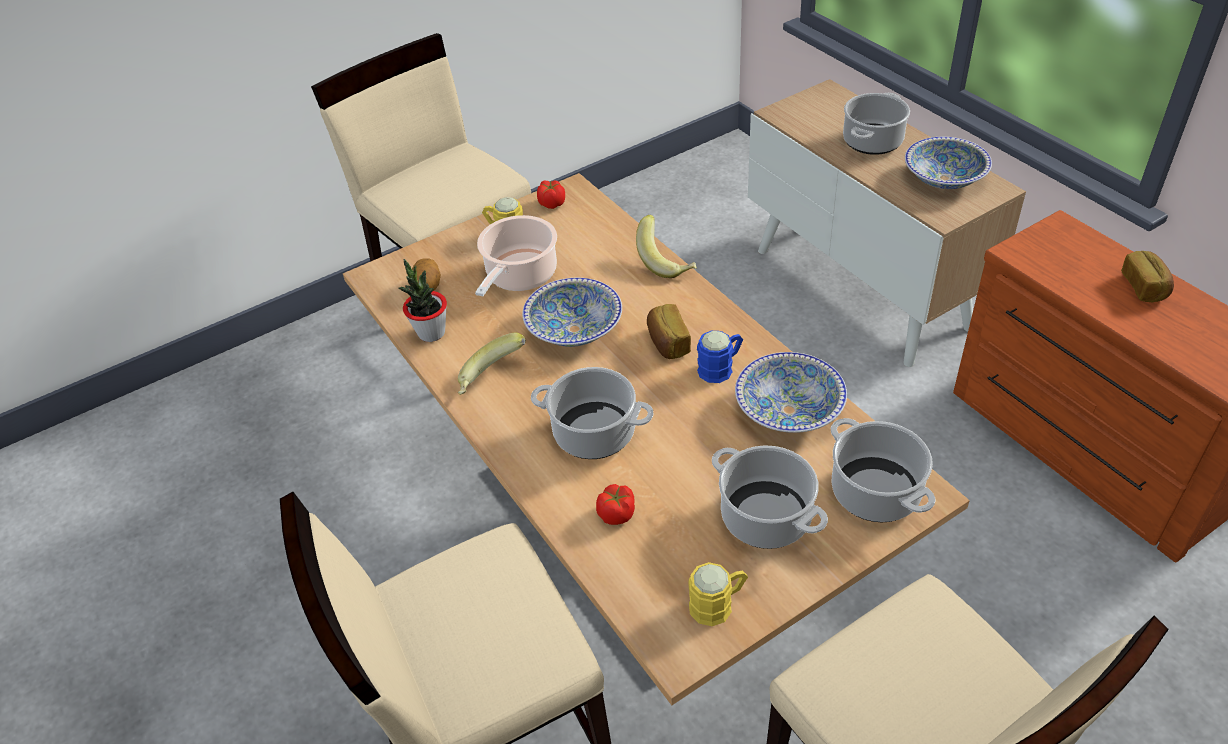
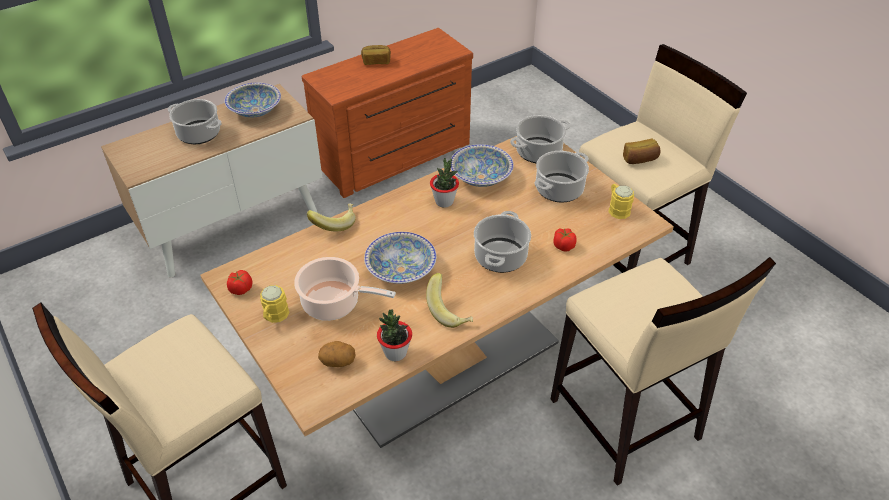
camera: 95 degrees left, 0 degrees up
(667, 342) = (419, 224): bread -> bread (640, 159)
(720, 368) = (444, 201): blue mug -> potted plant

